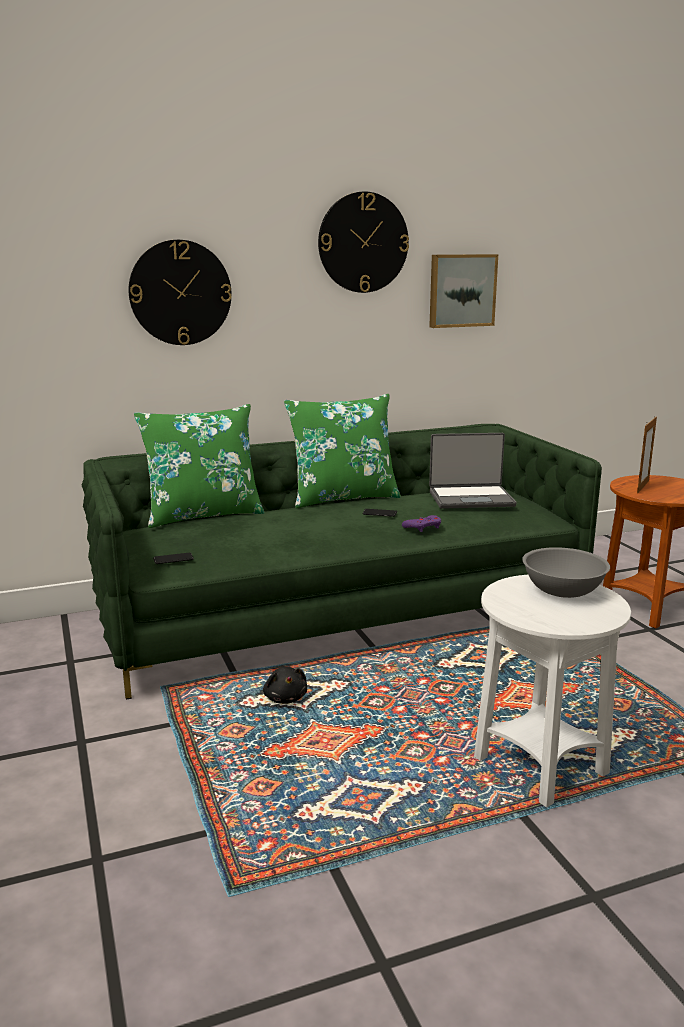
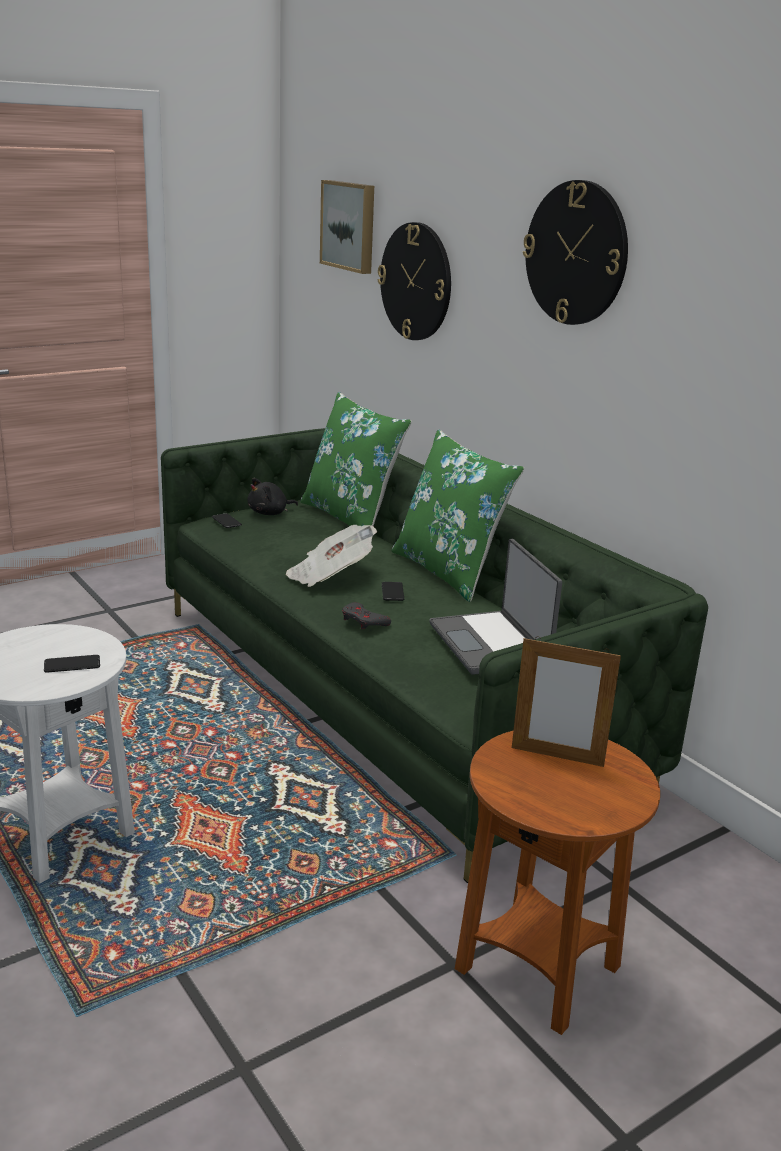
camera: 75 degrees right, 5 degrees up
(285, 698) = (186, 682): black plush toy -> black plush toy (270, 513)
(333, 531) = (330, 576): none -> newspaper
(423, 527) = (364, 621): purple game controller -> grey game controller
(461, 290) = (693, 355): picture -> picture (350, 226)
(563, 590) = (72, 665): grey bowl -> phone

